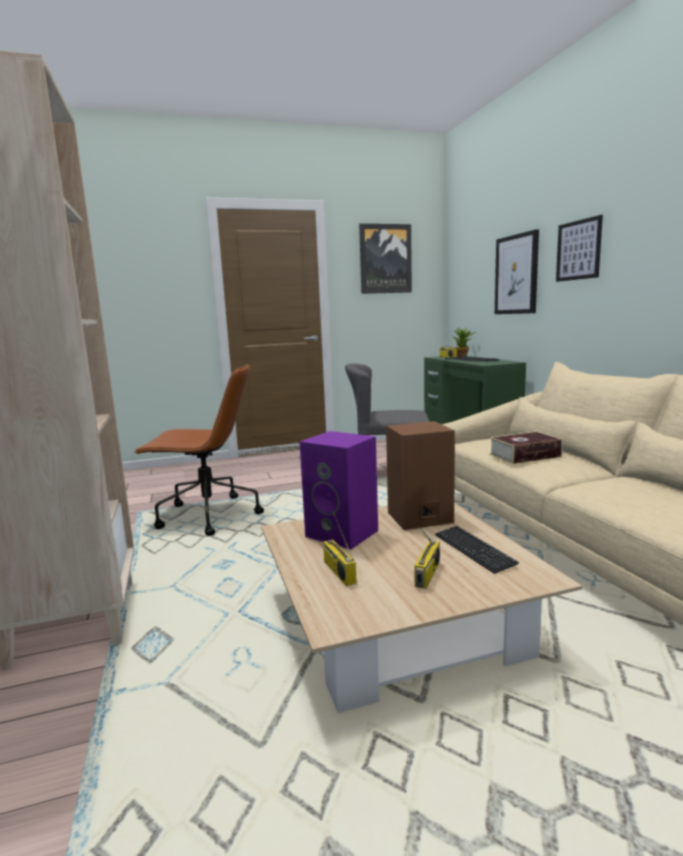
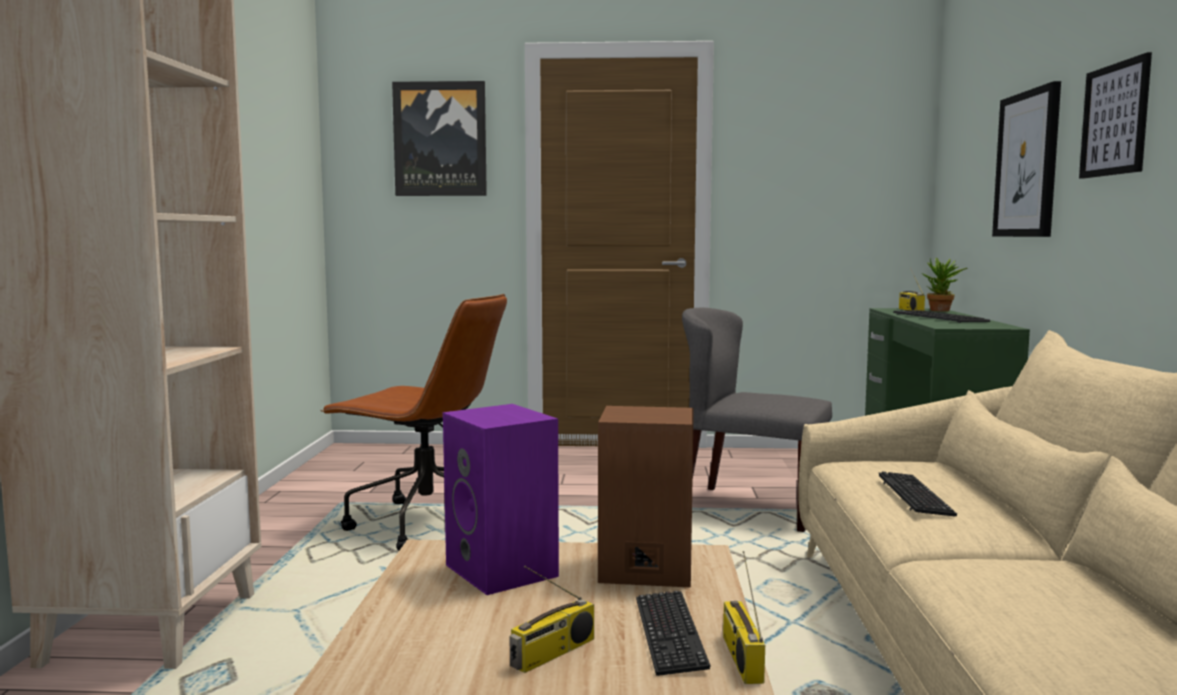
camera: 20 degrees right, 5 degrees down
(338, 571) = (432, 621): radio -> radio (740, 657)
(385, 259) = (818, 135): picture -> picture (440, 139)
(525, 455) = (914, 496): book -> keyboard

